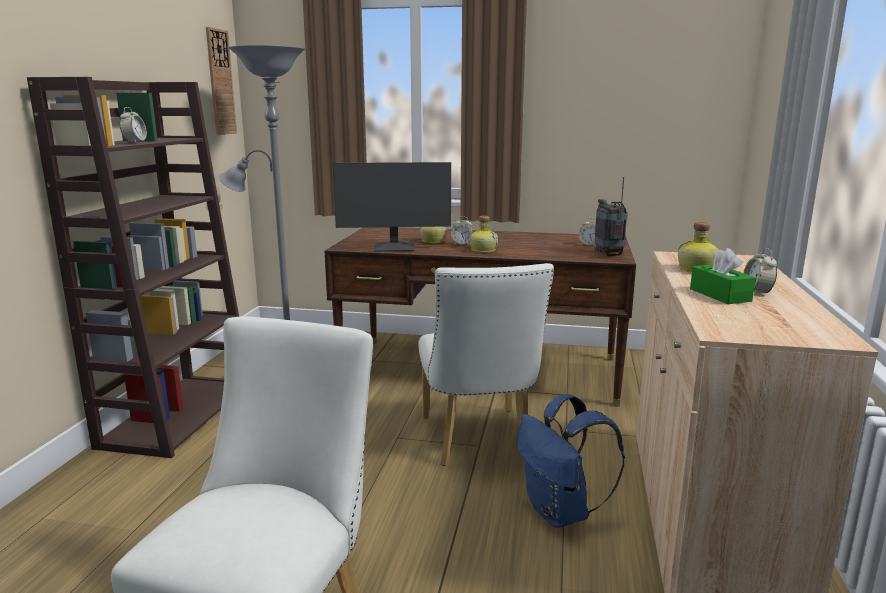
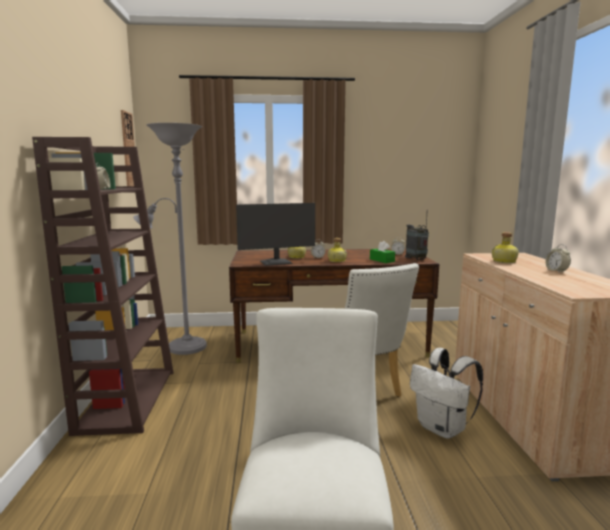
camera: 15 degrees left, 5 degrees down
(561, 513) = (443, 428): blue backpack -> white backpack
(720, 295) = (540, 274): green tissue box -> green tissue box (382, 260)

